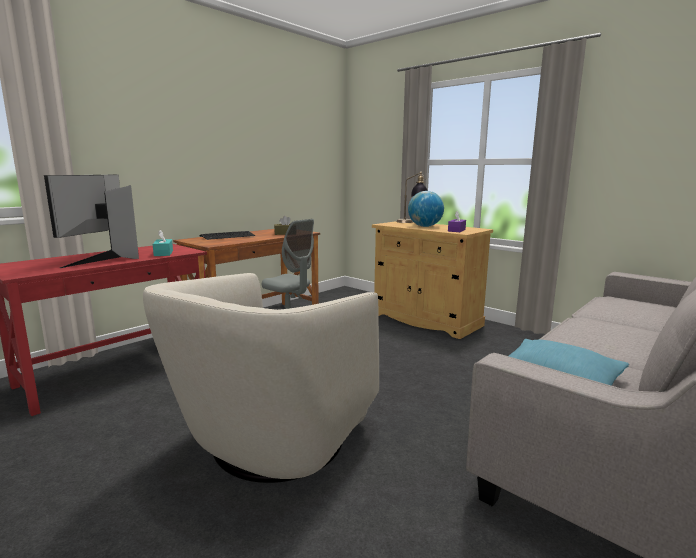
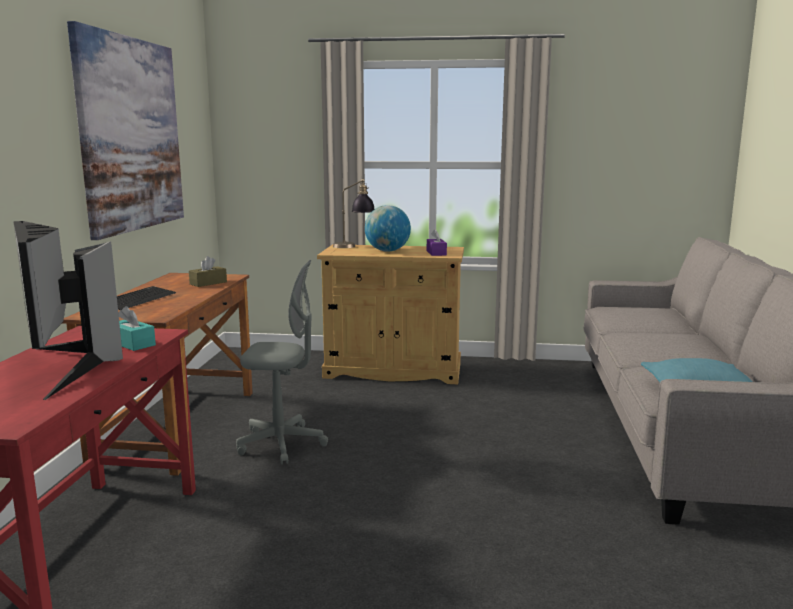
camera: 35 degrees left, 0 degrees up
(256, 137) = (131, 135): none -> picture
(276, 441) = (441, 551): beige armchair -> none

